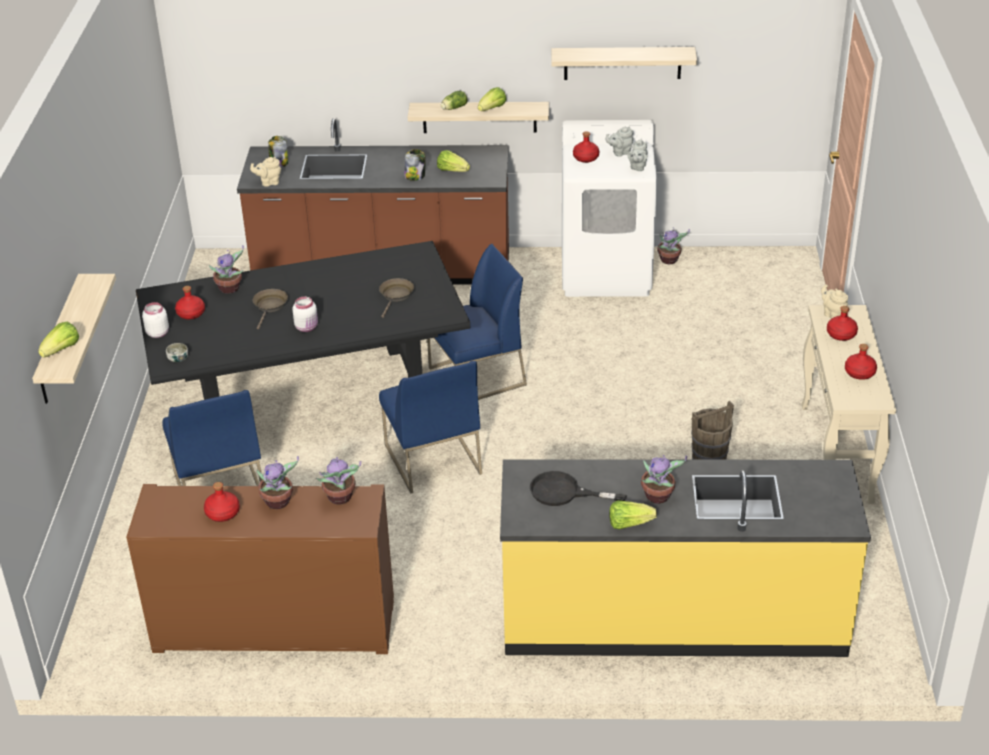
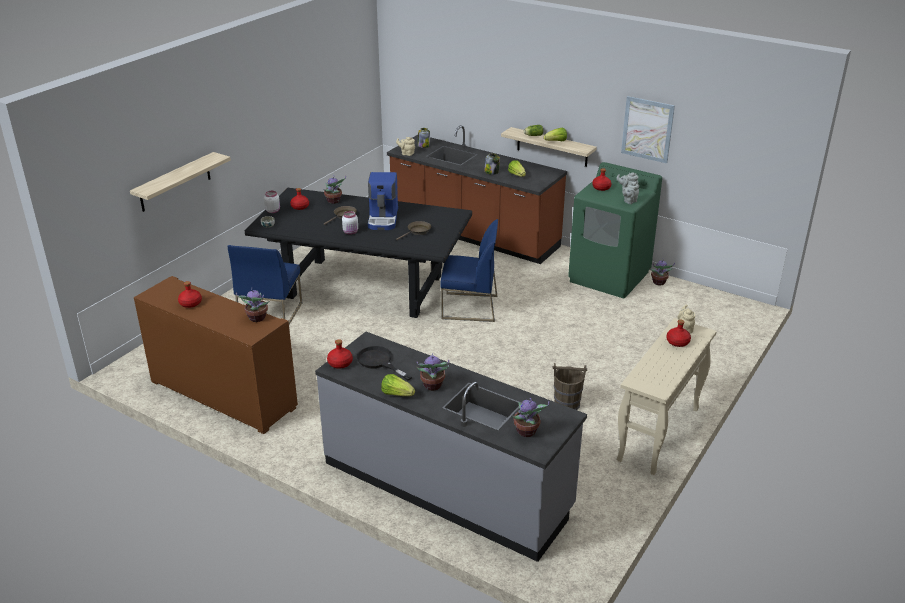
camera: 30 degrees right, 5 degrees down
(62, 350) = (159, 182): lettuce -> none
(278, 502) = (223, 309): potted plant -> potted plant (526, 432)
(330, 292) = (383, 219): none -> coffee machine
(431, 459) = (397, 341): blue chair -> none
(606, 272) = (609, 277): white washing machine -> green washing machine
(622, 63) = (647, 129): shelf -> picture
(672, 616) = (447, 485): yellow counter -> grey counter
(860, 373) = (665, 369): red bottle -> red bottle (340, 363)

